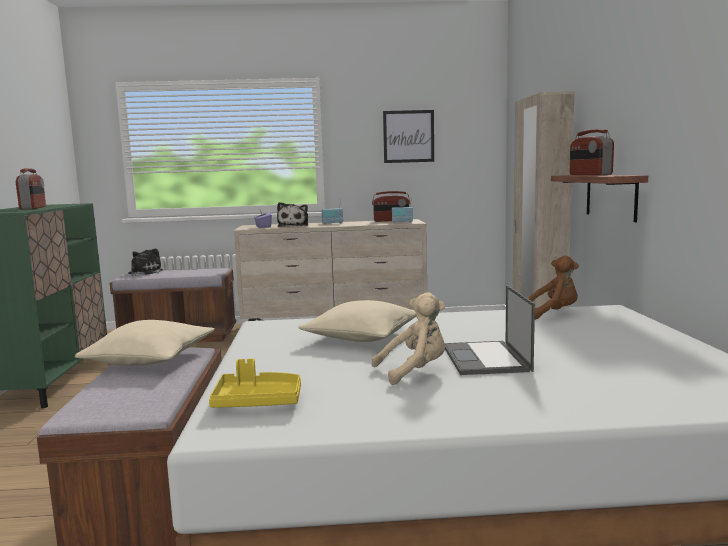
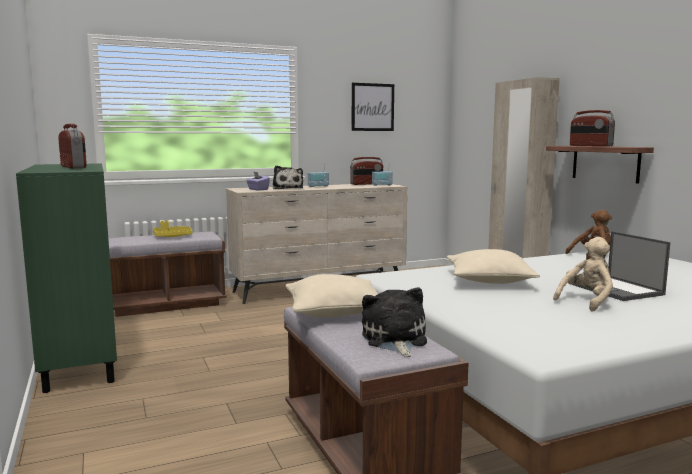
camera: 20 degrees left, 0 degrees up
(144, 273) = (130, 238): plush toy -> plush toy (394, 340)
(257, 401) = (521, 331): yellow tray -> yellow tray (172, 236)

